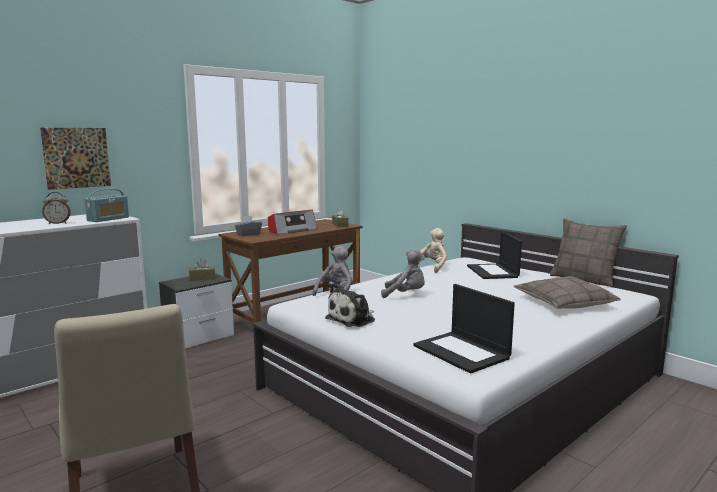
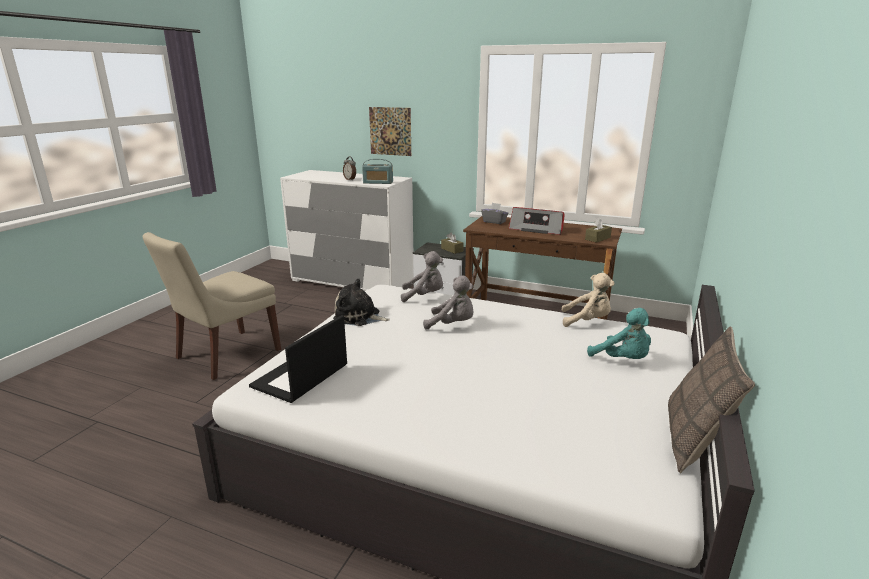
camera: 65 degrees right, 10 degrees up
(405, 294) = (452, 324): grey plush toy -> grey plush toy turned 60 degrees counterclockwise
(493, 272) = (622, 360): laptop -> turquoise plush toy
(563, 303) = (527, 426): pillow -> none

